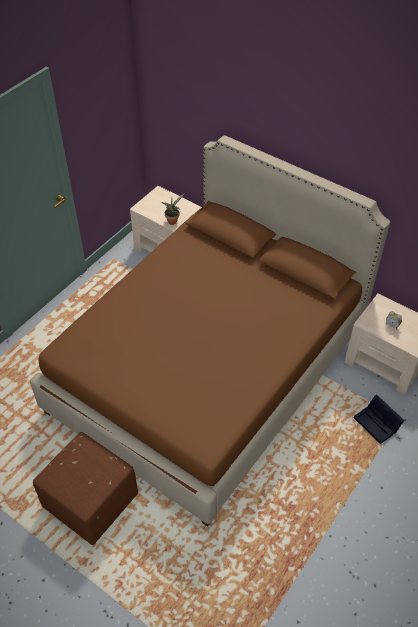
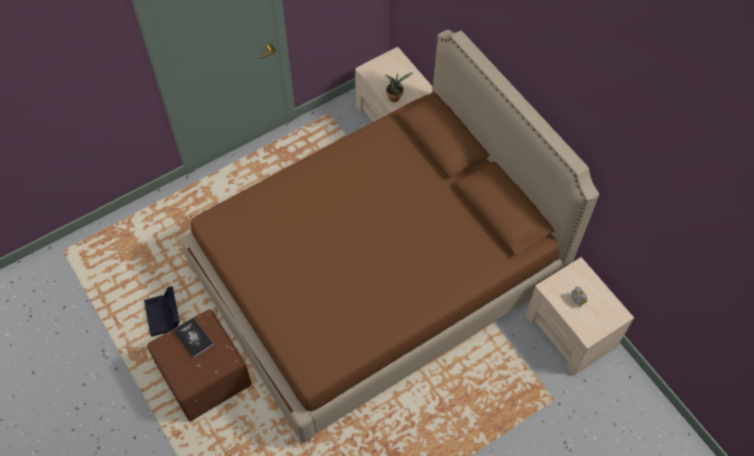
camera: 20 degrees right, 10 degrees up
(76, 460) = (193, 338): none -> book
(378, 424) = (527, 398): black storage box -> black storage box (164, 316)

